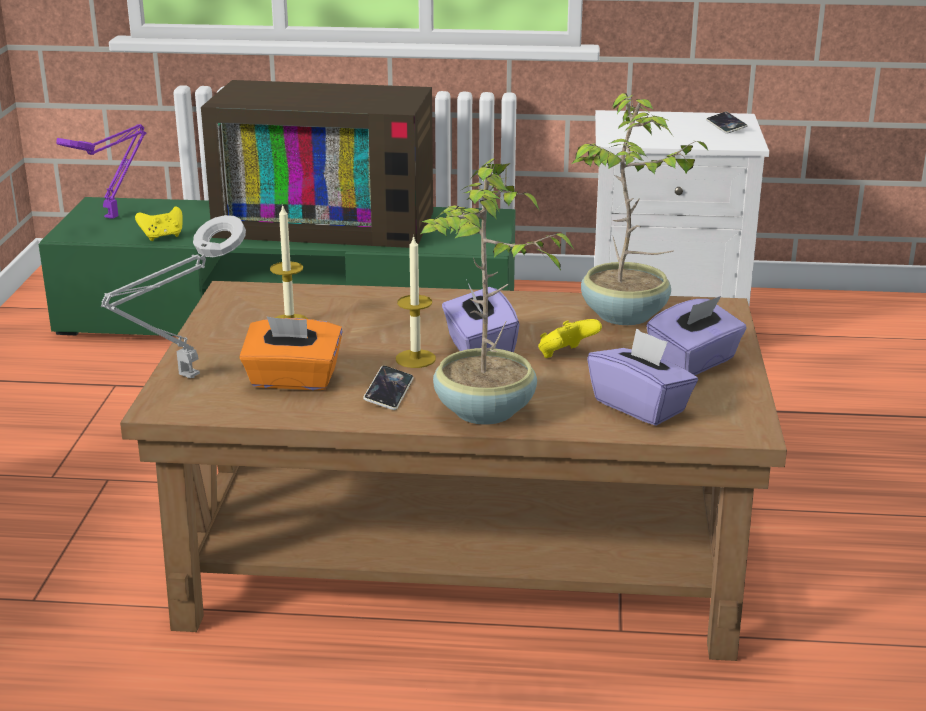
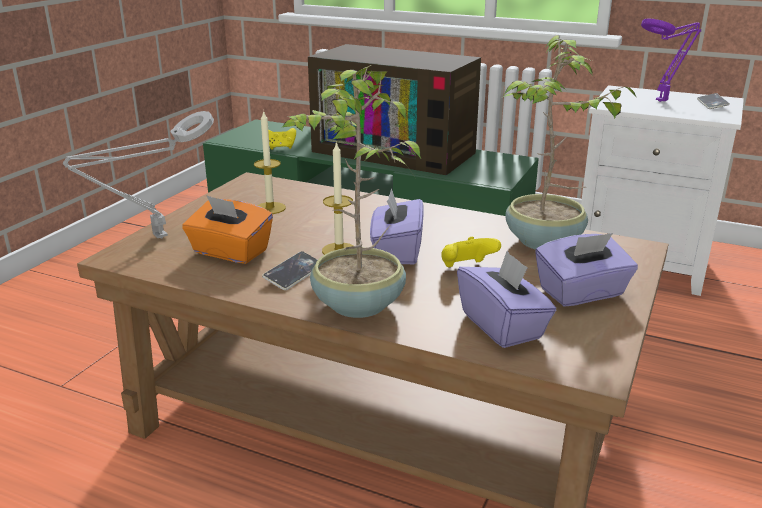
camera: 20 degrees right, 0 degrees up
(114, 216) = (261, 132): purple table lamp -> purple table lamp (663, 100)

